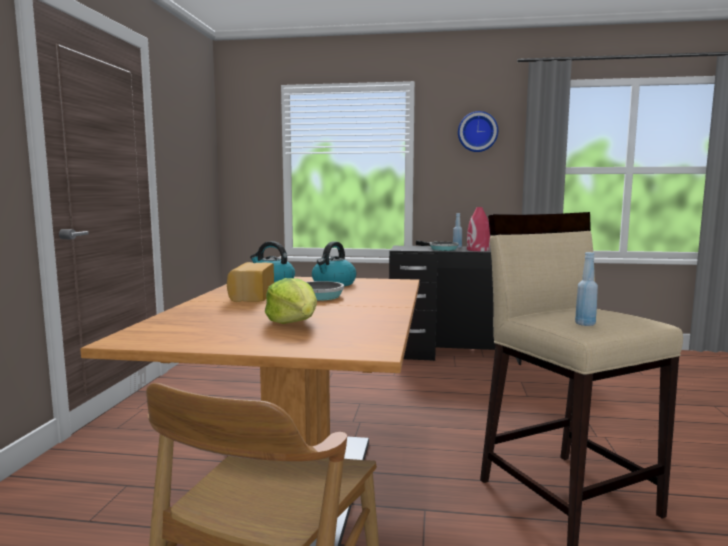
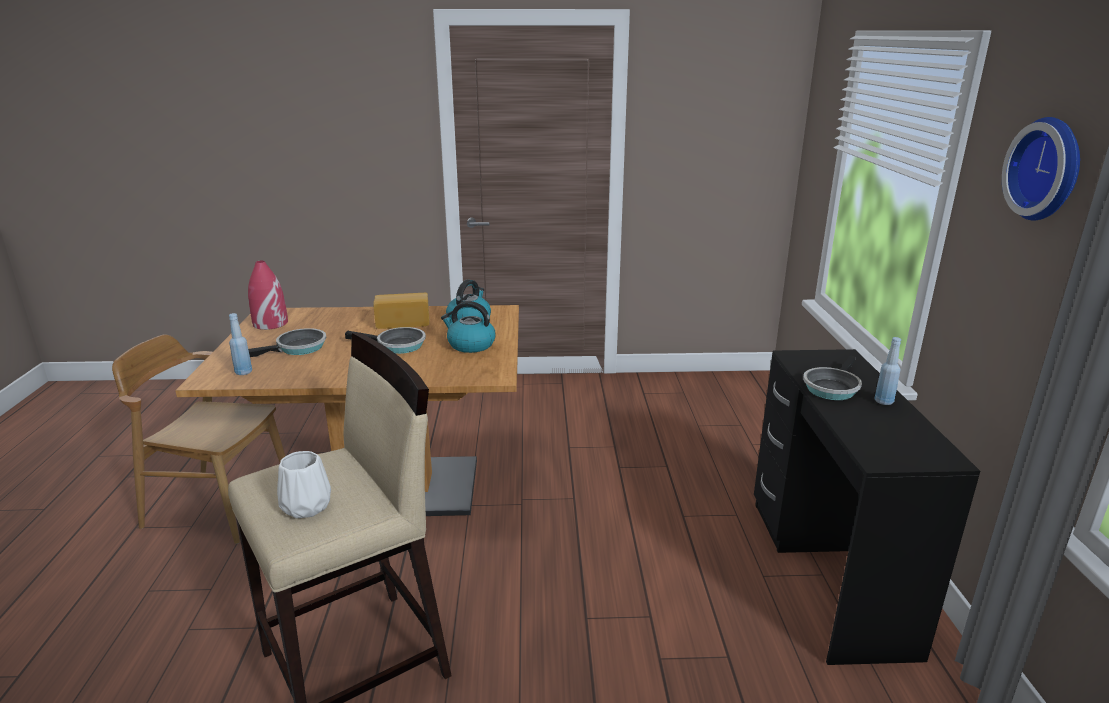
camera: 80 degrees right, 15 degrees up
(294, 322) = (297, 348): lettuce -> frying pan
(478, 250) = (855, 421): red vase -> red vase (270, 323)
(585, 324) = (276, 481): blue bottle -> blue bottle (244, 372)
(616, 316) = (305, 507): none -> white vase

